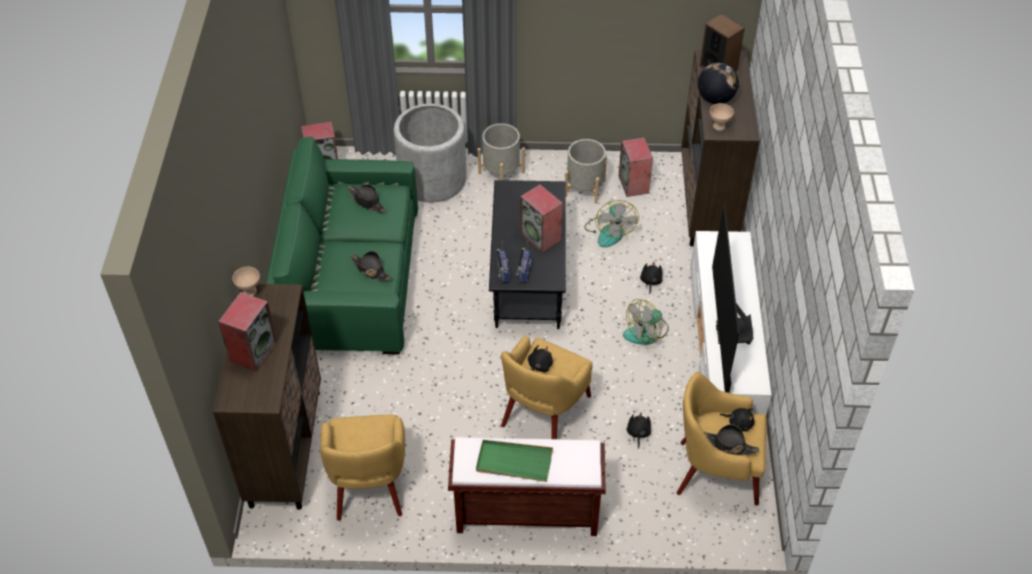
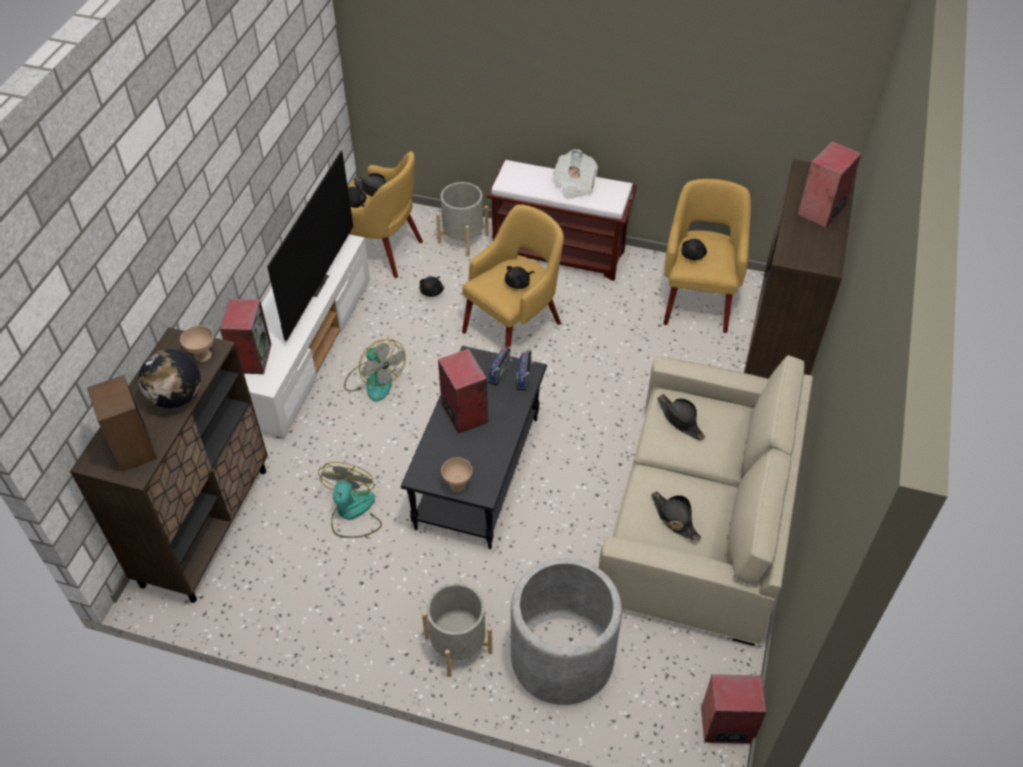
camera: 165 degrees left, 0 degrees up
(249, 291) = (831, 267): beige bowl -> beige bowl (458, 485)
(349, 277) = (699, 521): green sofa -> beige sofa
(514, 462) = (574, 185): green tray -> newspaper
(584, 188) = (353, 587): grey planter -> grey planter (463, 238)
(634, 184) = (283, 578): speaker -> speaker (252, 358)
(646, 332) = (374, 380): fan -> fan turned 75 degrees clockwise
(650, 281) = (338, 435): black plush toy -> black plush toy (693, 255)

